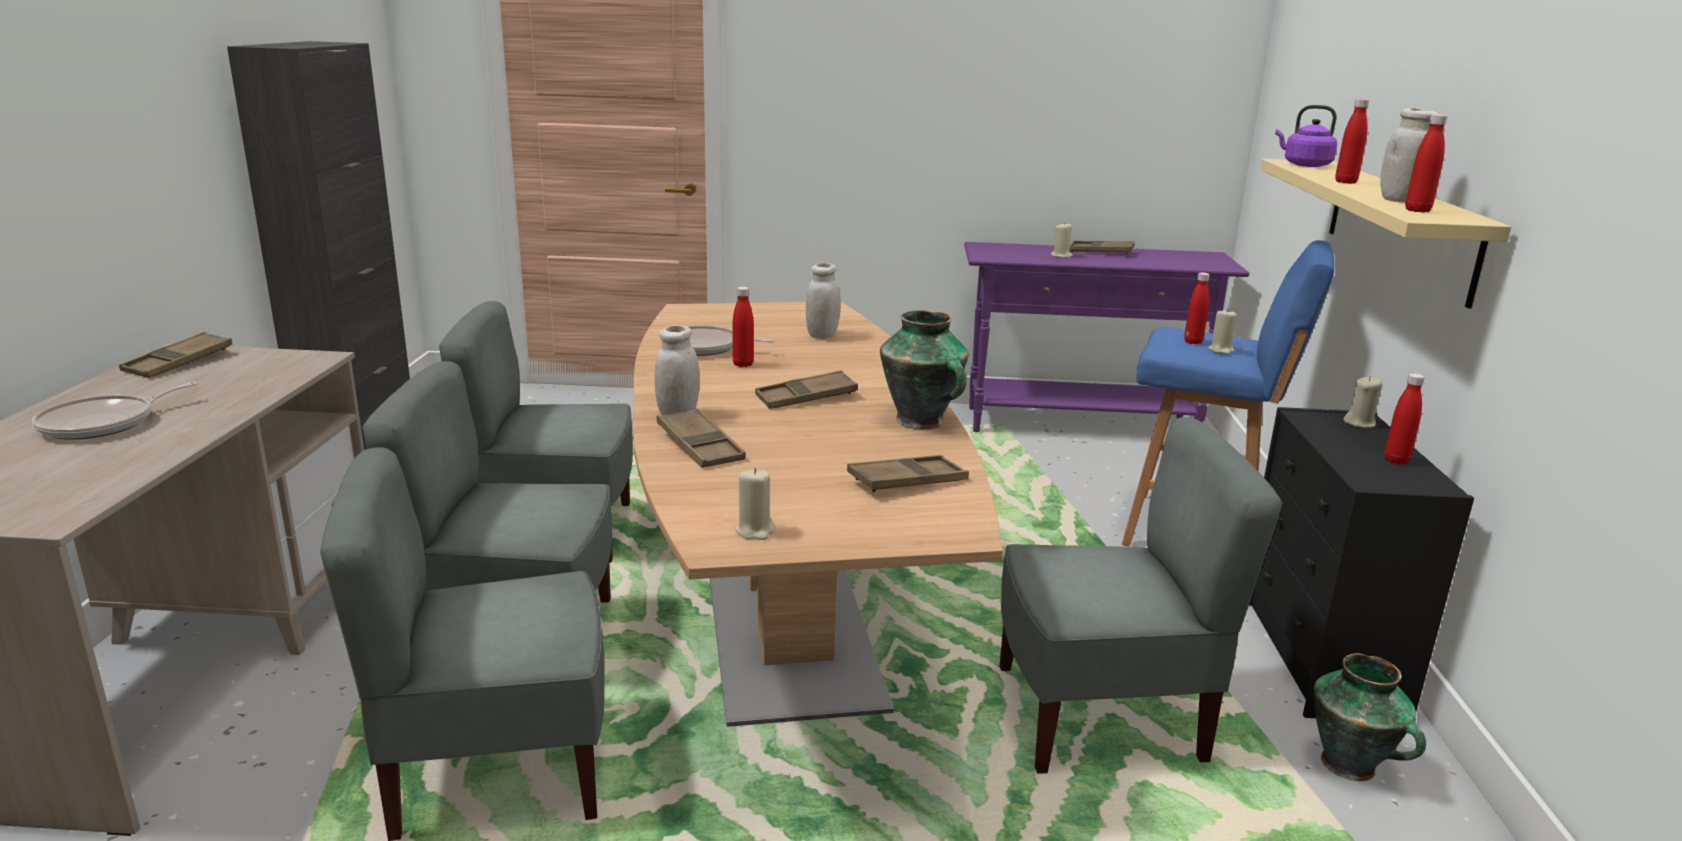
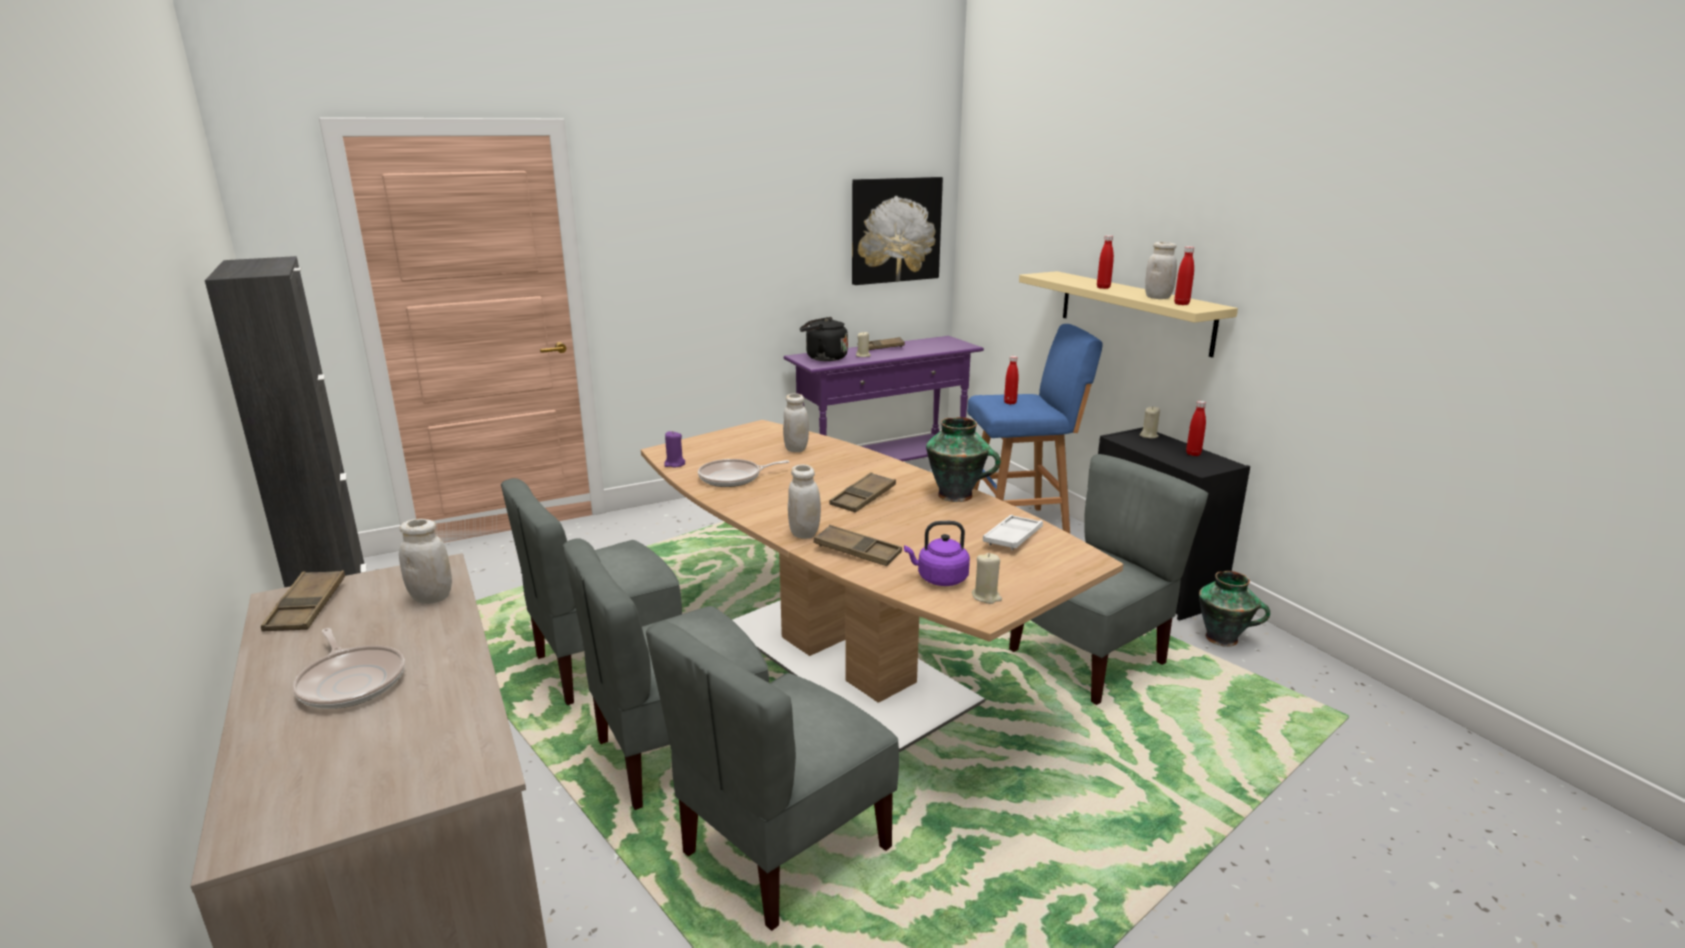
camera: 30 degrees left, 0 degrees up
(103, 423) = (351, 681): frying pan -> frying pan turned 45 degrees counterclockwise
(267, 379) = (431, 598): none -> white jar
(672, 323) = (674, 464): none -> purple candle
(743, 364) = (781, 484): red bottle -> none
(907, 481) = (1013, 537): brown tray -> white tray
(1006, 251) = (823, 358): none -> black kettle
(1154, 92) = (895, 230): none -> picture
(1221, 350) = (1031, 405): beige candle -> none
(1304, 165) = (1052, 277): purple kettle -> purple kettle (939, 579)

